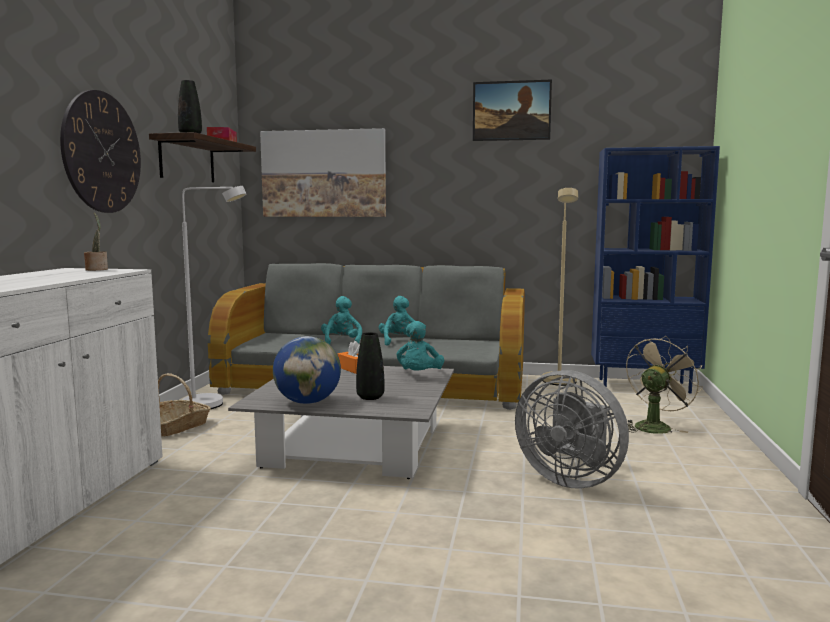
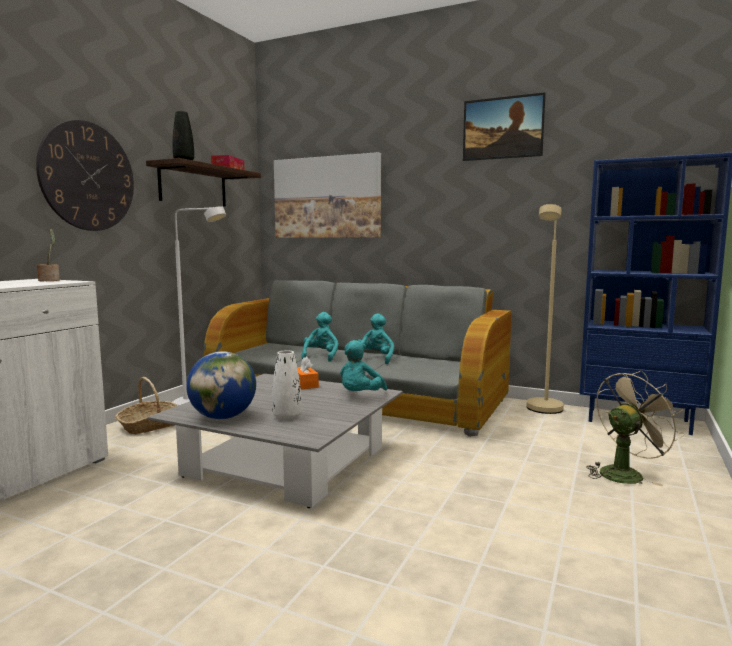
camera: 15 degrees right, 0 degrees up
(370, 397) = (287, 417): black vase -> white vase
(570, 479) = (483, 532): grey fan -> none

